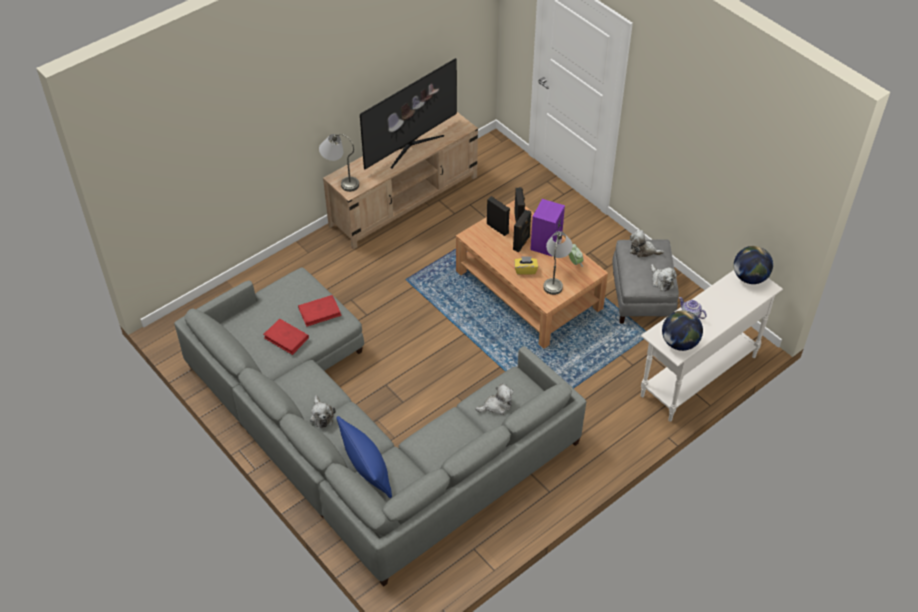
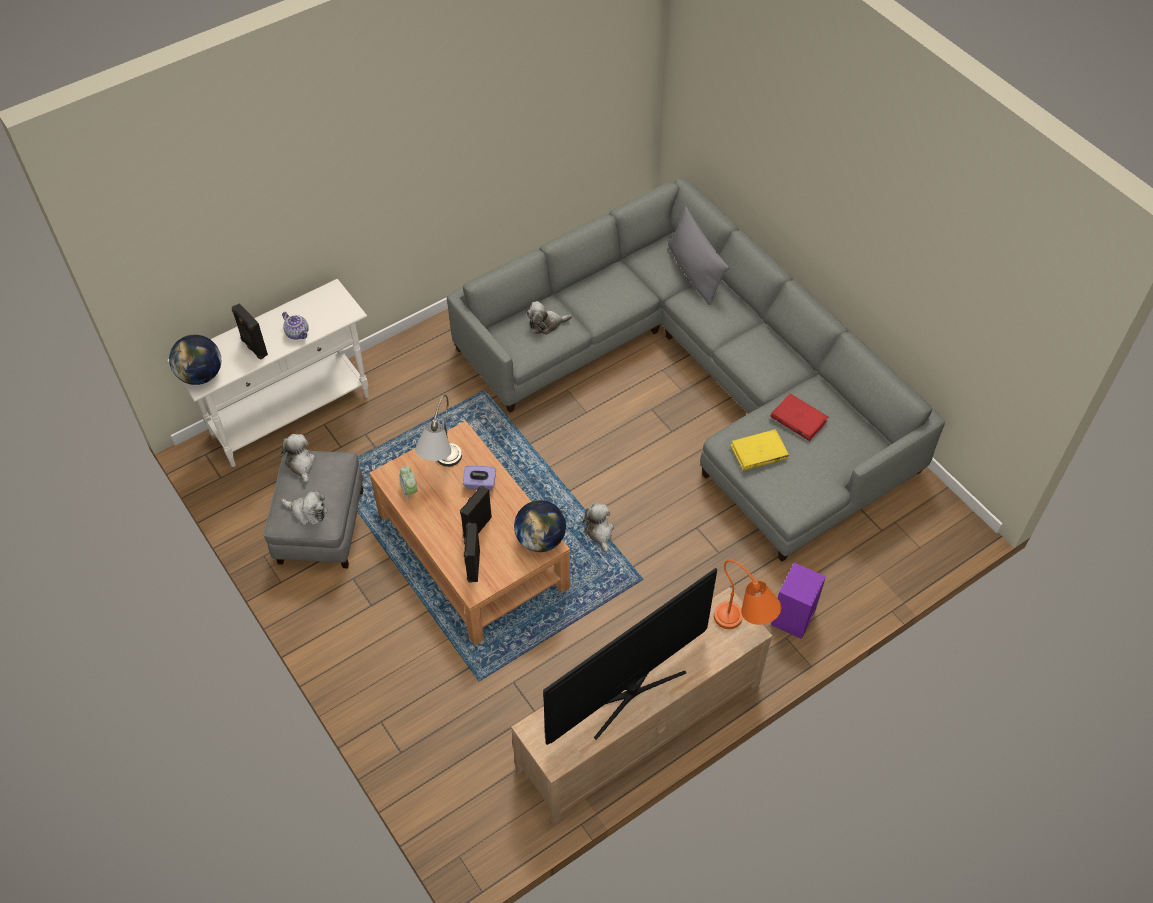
camera: 175 degrees left, 5 degrees up
(320, 312) = (759, 452): red book -> yellow book
(321, 416) = (746, 328): plush toy -> plush toy (599, 532)
(340, 179) = (743, 628): grey table lamp -> orange table lamp
(366, 468) = (694, 272): blue pillow -> grey pillow
(498, 228) = (506, 556): black speaker -> black speaker (253, 348)
(525, 270) = (480, 484): yellow tissue box -> purple tissue box
(545, 243) = (443, 524): purple speaker -> purple speaker (793, 618)
(679, 343) = (325, 301): globe -> globe (540, 539)

